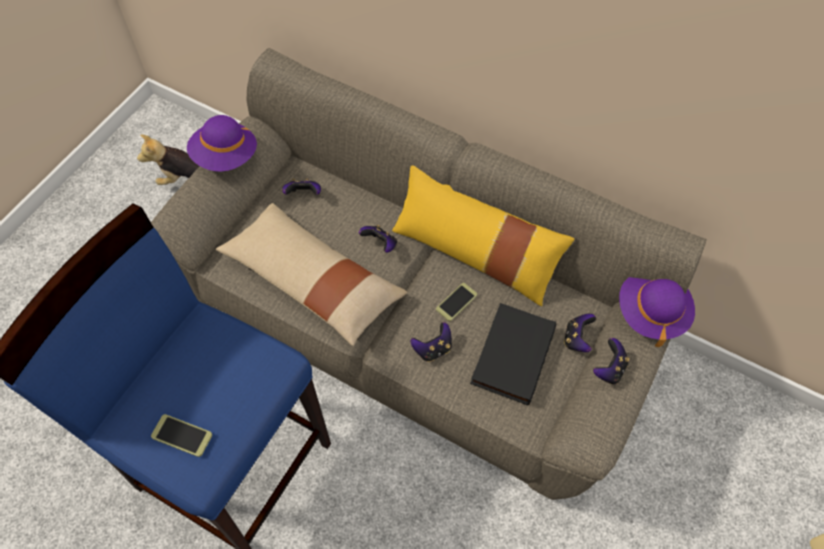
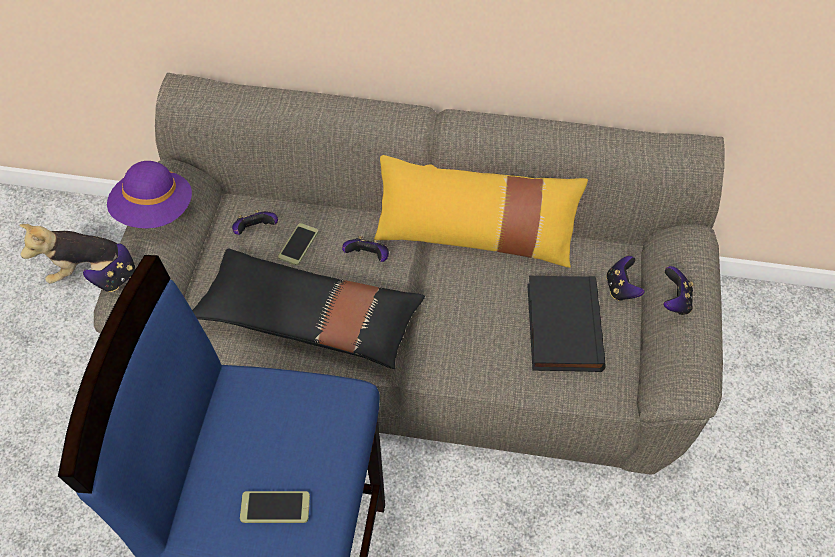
camera: 20 degrees left, 5 degrees down
(313, 281) = (309, 320): beige pillow -> black pillow
(433, 349) = (476, 348): game controller -> game controller (116, 279)
(456, 302) = (479, 292): phone -> phone (298, 245)
(651, 313) = (690, 233): purple hat -> none

